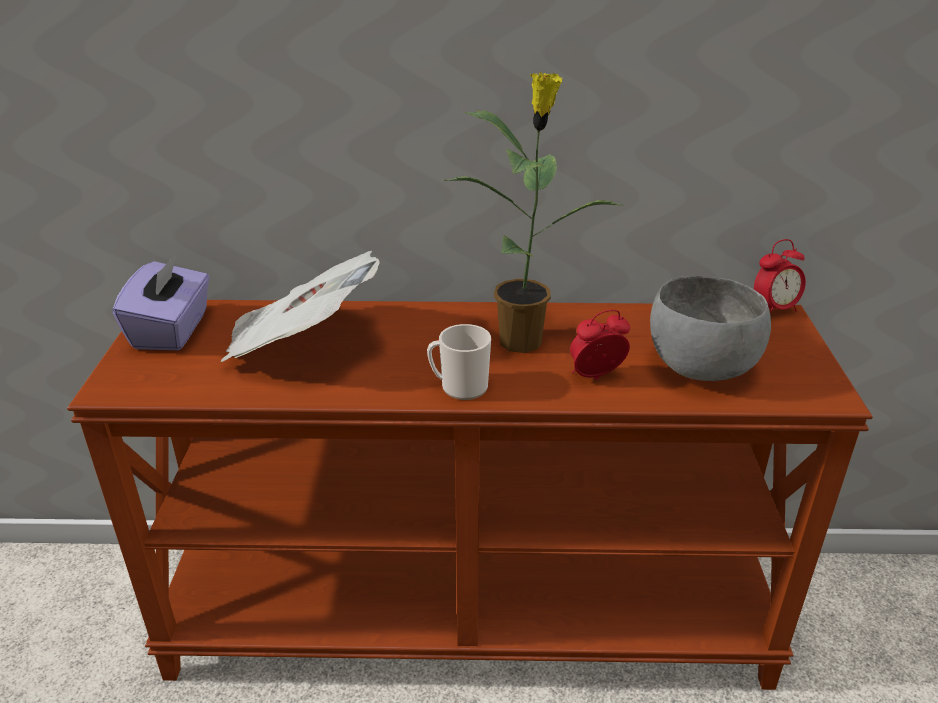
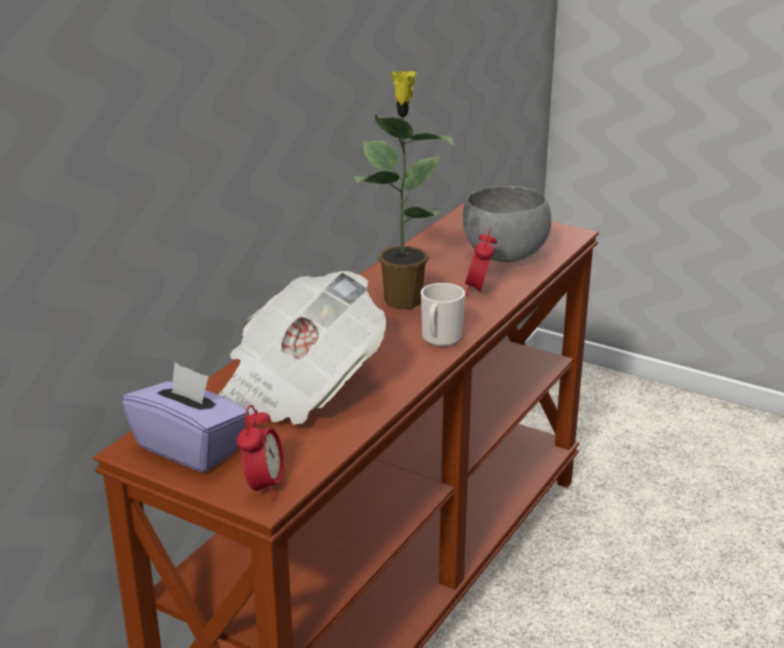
camera: 60 degrees left, 5 degrees down
(774, 310) = (462, 211): alarm clock -> alarm clock (263, 486)

